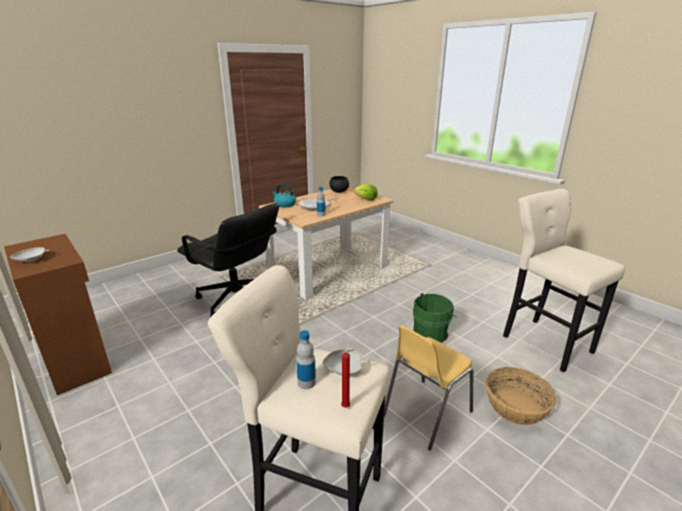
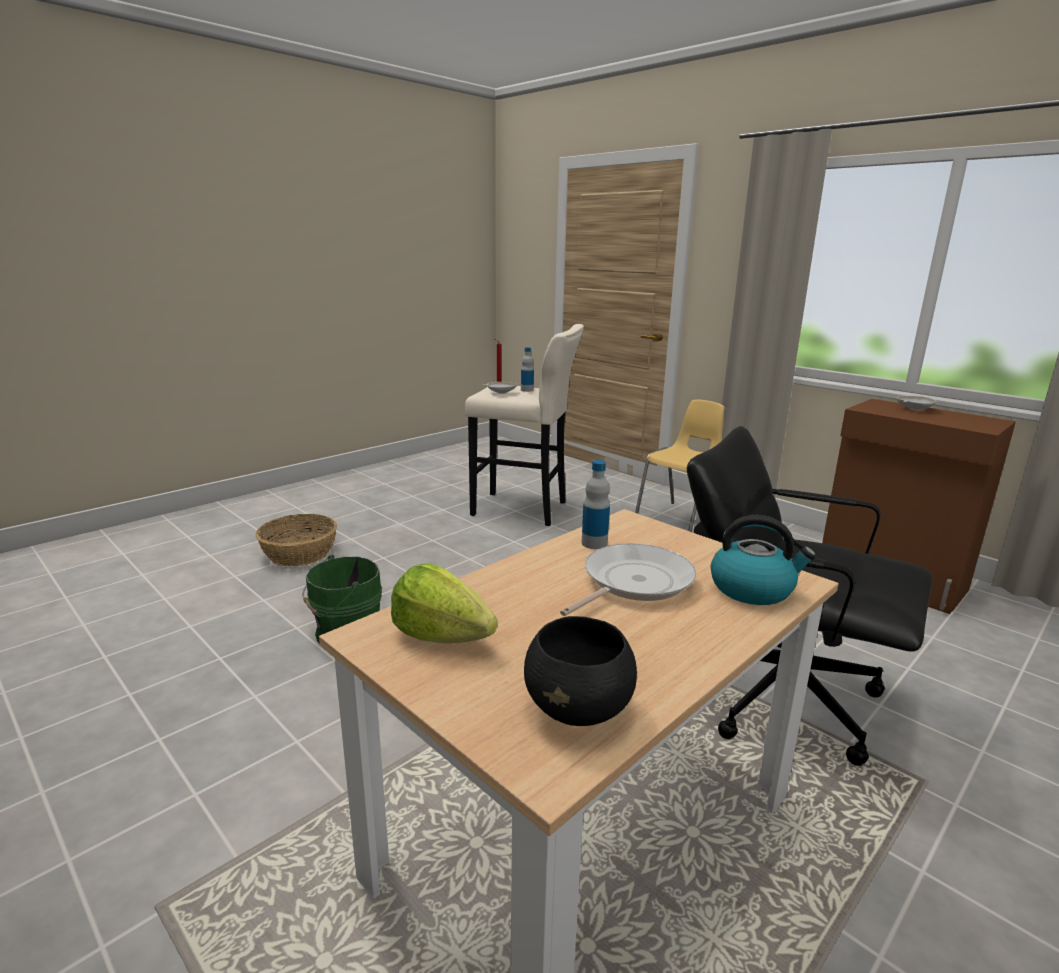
camera: 175 degrees right, 5 degrees down
(425, 413) = (410, 547): yellow chair -> yellow chair (680, 519)
(543, 341) = (150, 624): beige stool -> none

